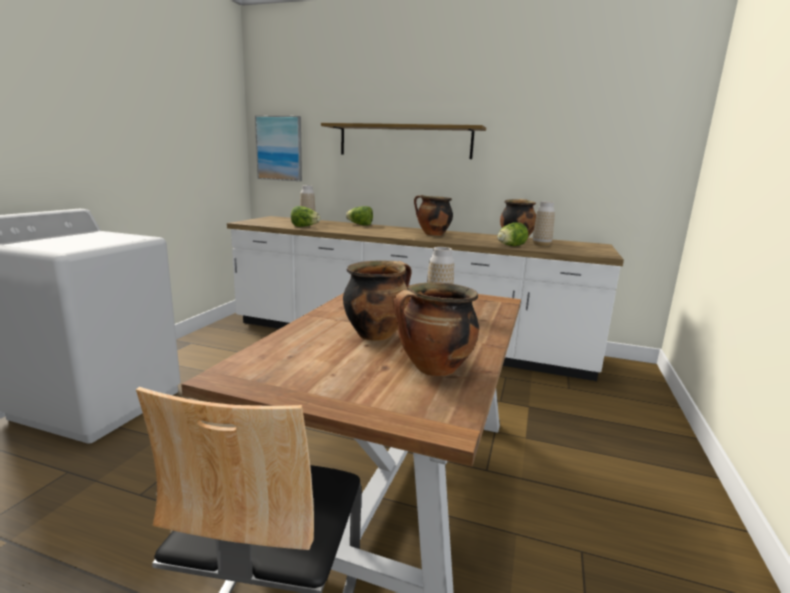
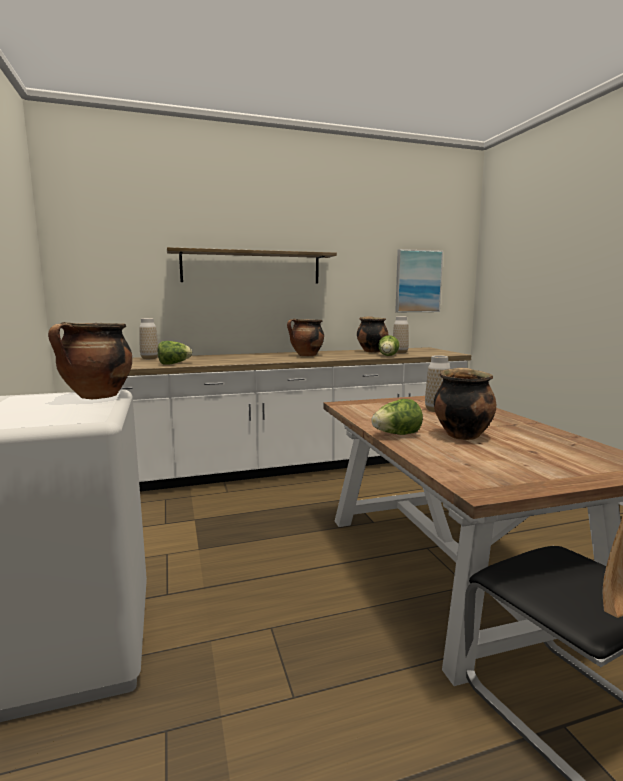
camera: 35 degrees left, 5 degrees down
(279, 148) = (94, 276): picture -> picture (418, 281)
(360, 225) = (216, 356): lettuce -> lettuce (396, 434)
(434, 369) = (555, 444): cooking pot -> cooking pot (97, 397)

